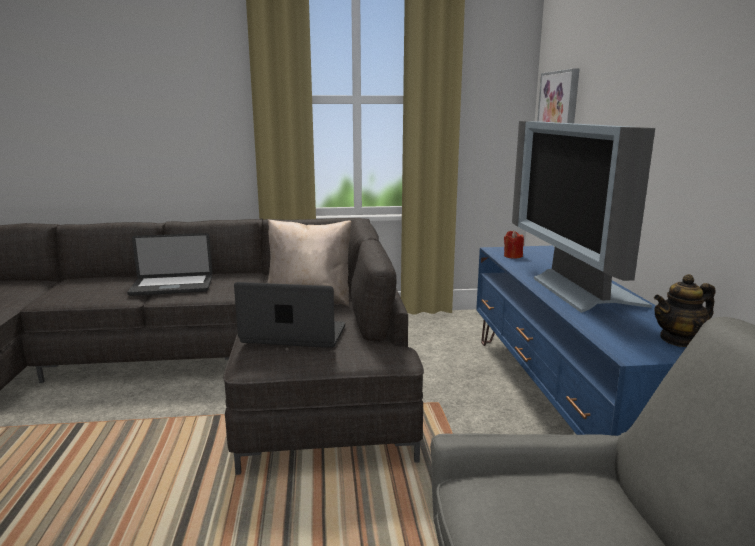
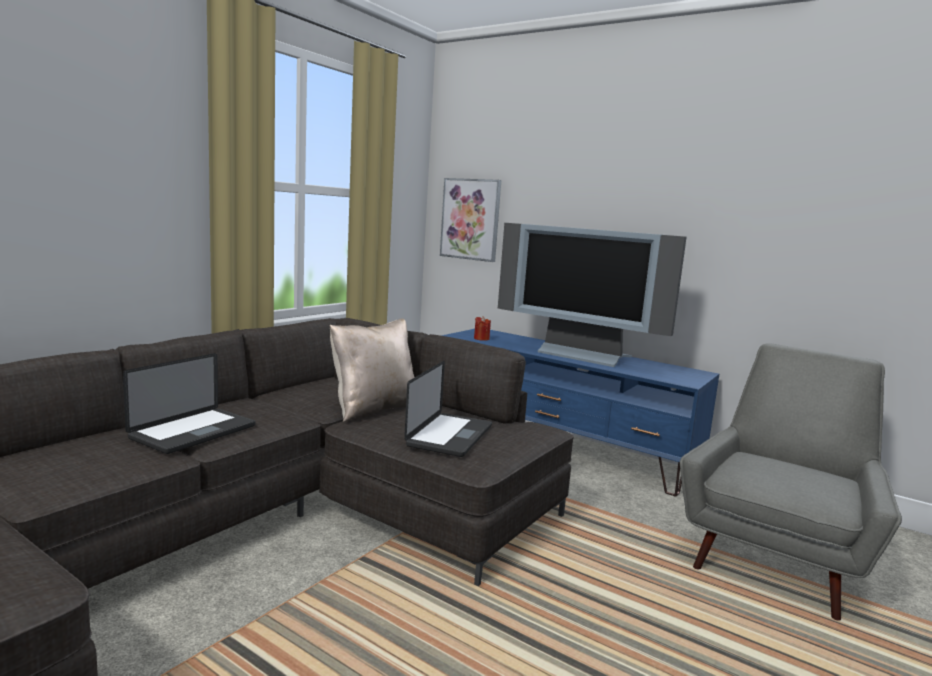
camera: 50 degrees left, 5 degrees down
(294, 335) = (450, 436): laptop -> laptop turned 150 degrees clockwise
(679, 340) = (681, 371): teapot -> none

